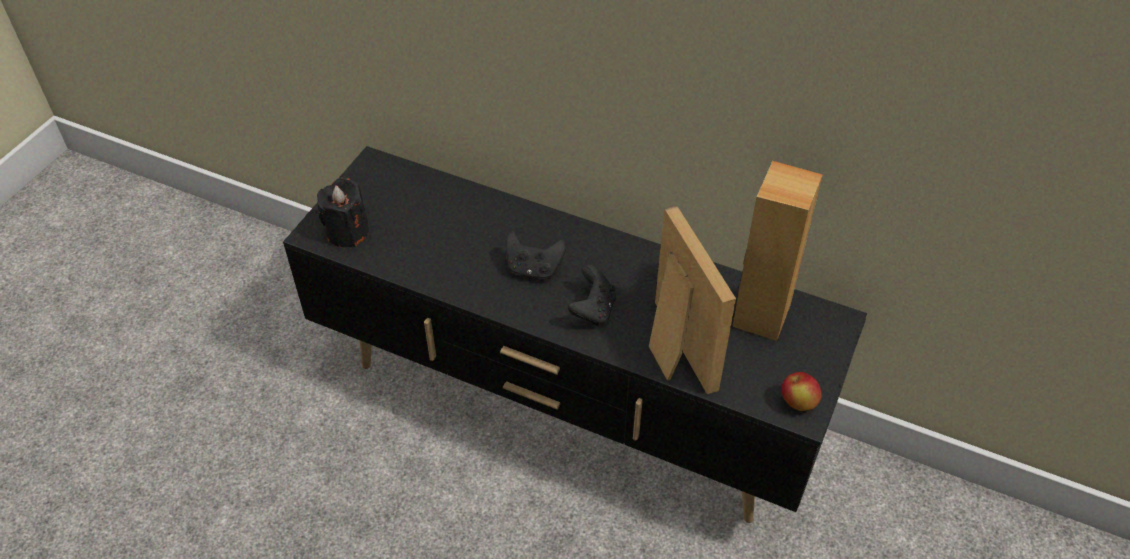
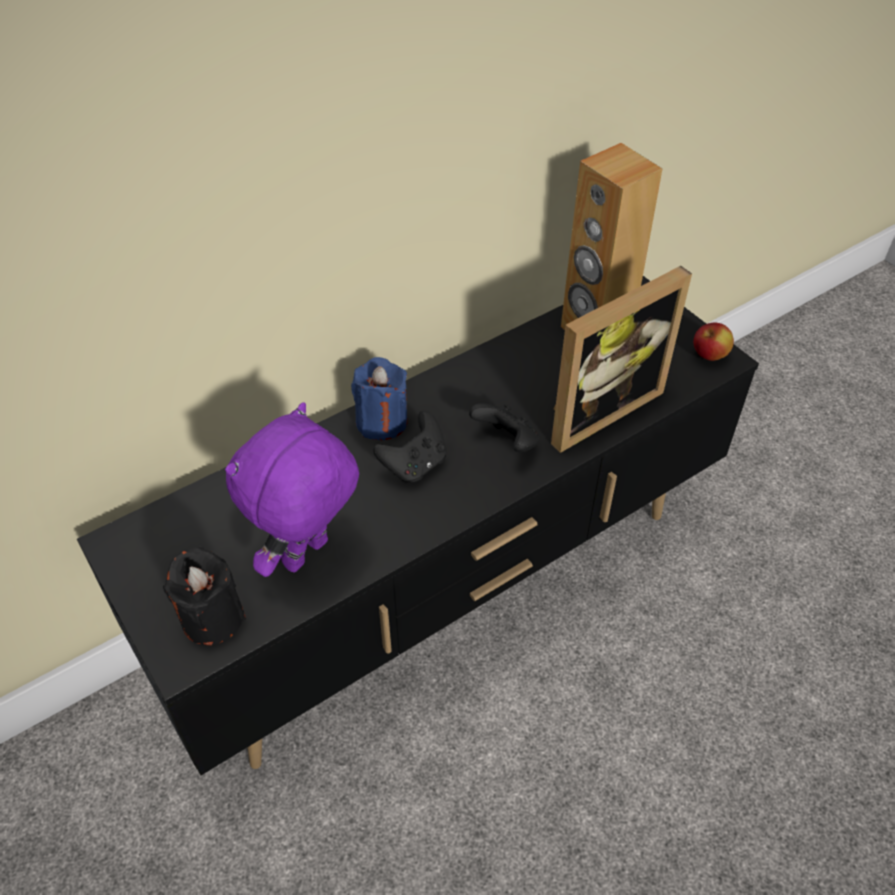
camera: 60 degrees left, 0 degrees up
(420, 252) = (307, 556): none -> purple plush toy
(561, 233) = (382, 421): none -> blue candle
(672, 349) = (597, 408): picture frame -> picture frame turned 135 degrees clockwise

